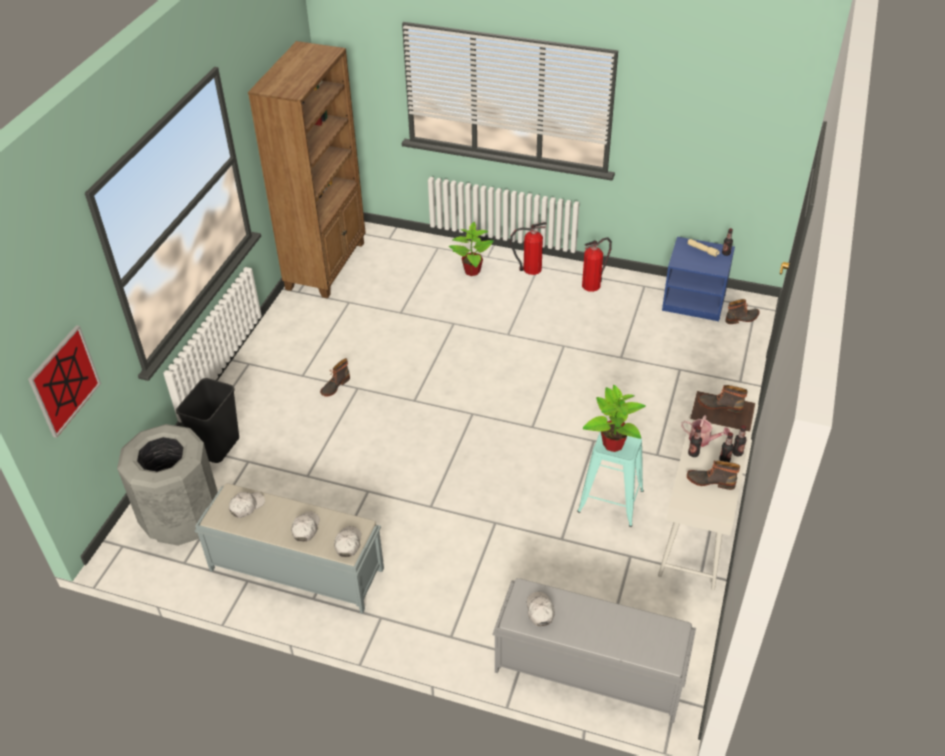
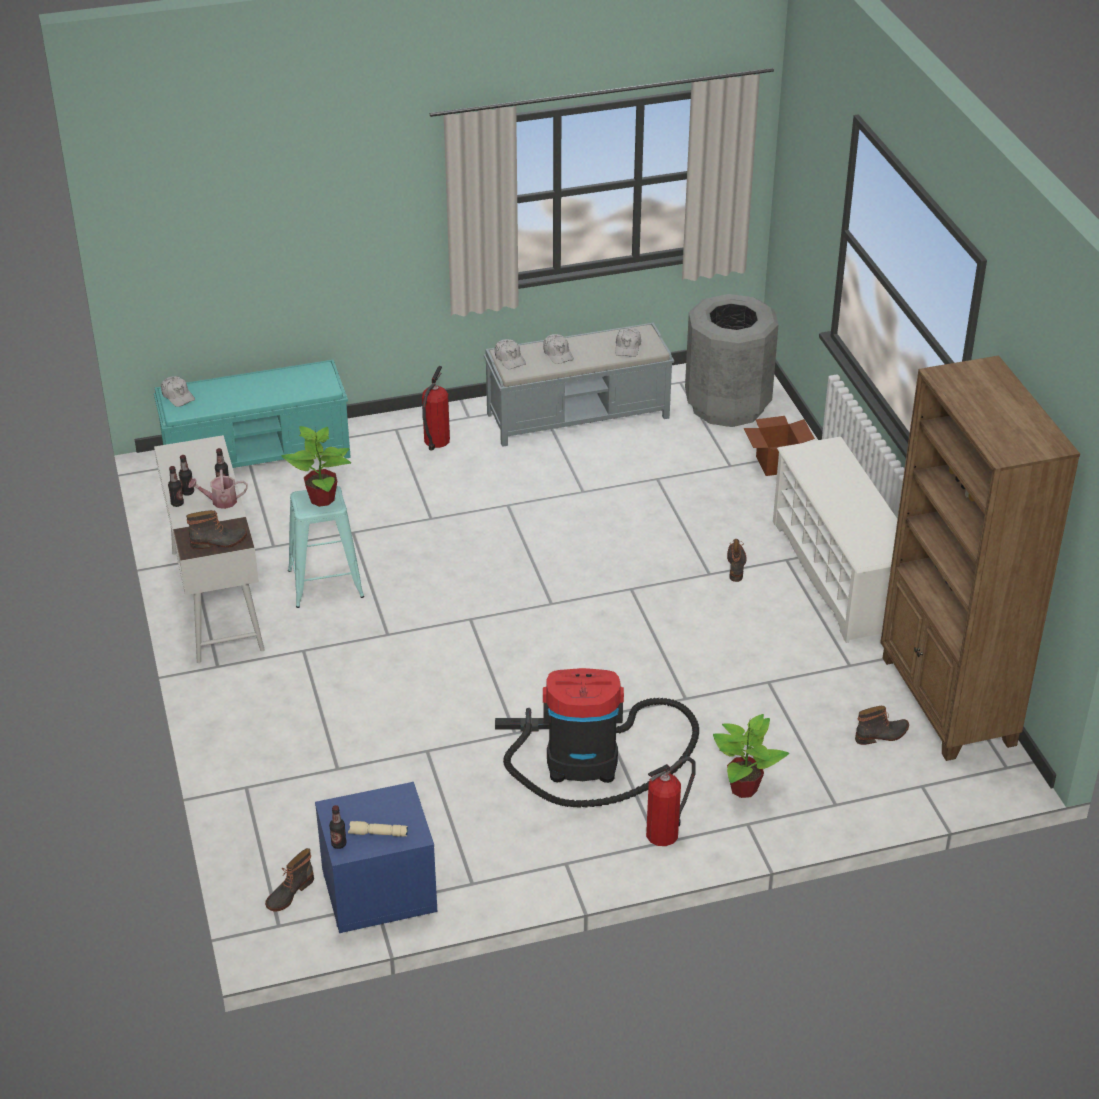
camera: 145 degrees right, 5 degrees down
(64, 381) = (796, 201): picture -> none
(218, 447) = (776, 464): black trash can -> cardboard box
(286, 352) = (839, 574): none -> white shoe rack
(535, 314) = (591, 761): none -> vacuum cleaner
(540, 611) = (303, 381): white cap -> white cap (177, 396)
(588, 670) = (258, 454): grey bench -> turquoise bench
(592, 284) = (551, 849): fire extinguisher -> fire extinguisher (436, 442)
(710, 481) = (193, 469): boot -> boot (882, 735)

